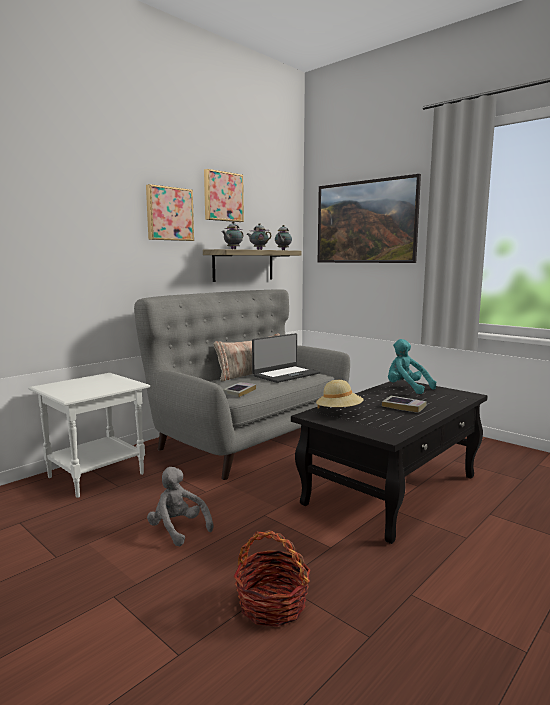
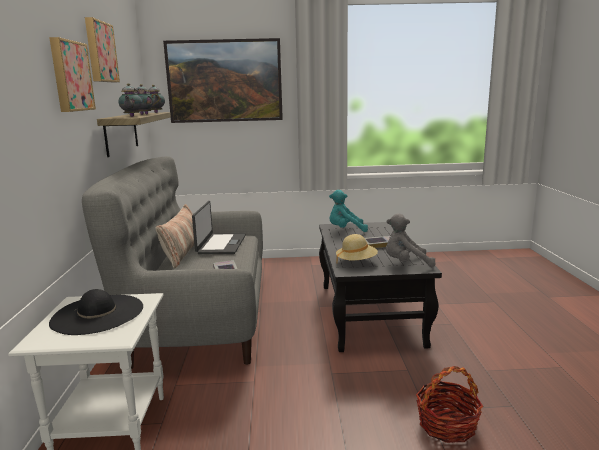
camera: 45 degrees left, 5 degrees up
(95, 384) = (98, 314): none -> black hat
(178, 529) = (295, 422): grey plush toy -> grey plush toy (406, 263)

